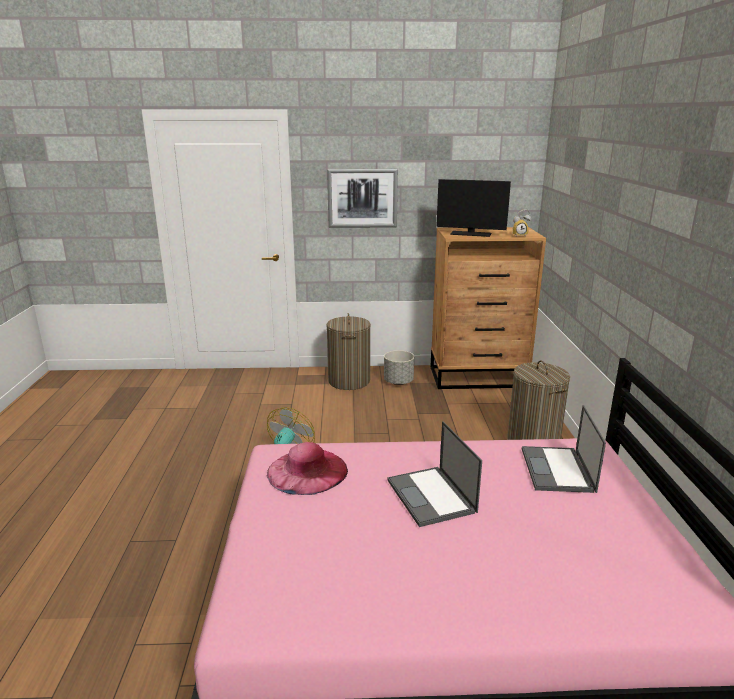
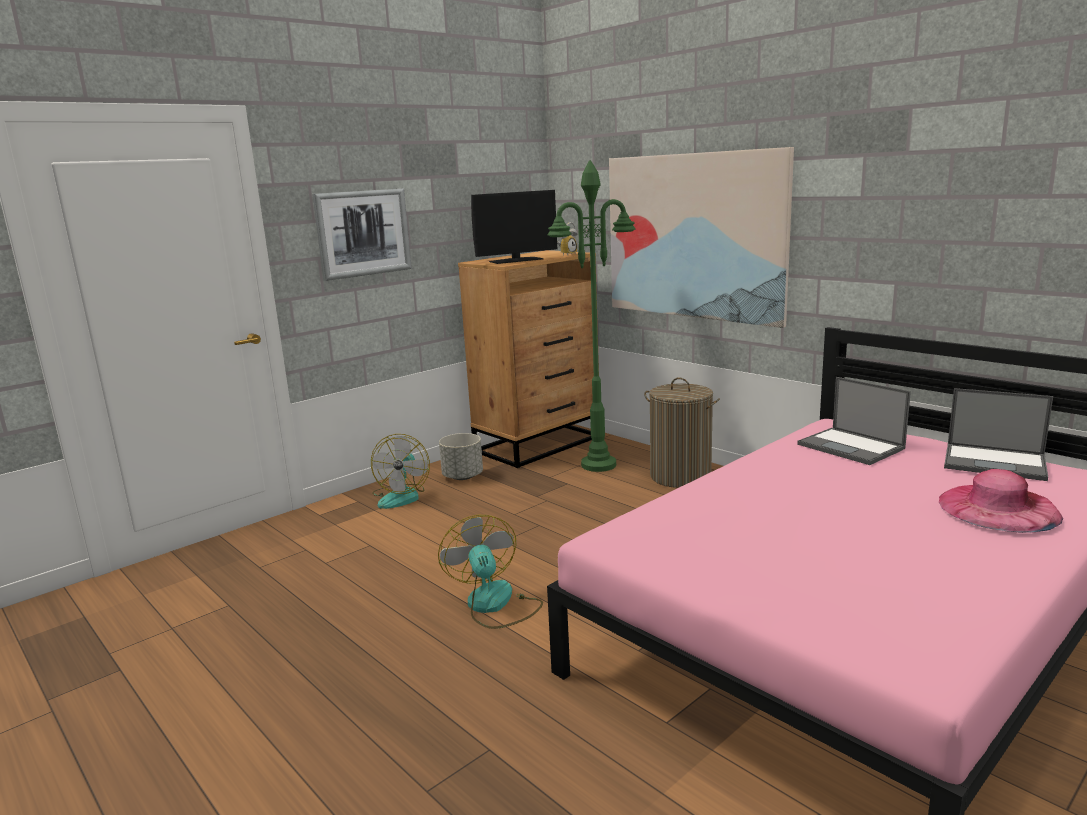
camera: 40 degrees left, 5 degrees down
(307, 471) = (677, 536): pink hat -> pink hat (998, 508)
(349, 381) = (402, 496): laundry basket -> fan
(432, 496) = (820, 502): laptop -> laptop (996, 462)
(492, 408) = (599, 465): none -> green floor lamp
(596, 242) = (694, 236): none -> picture

